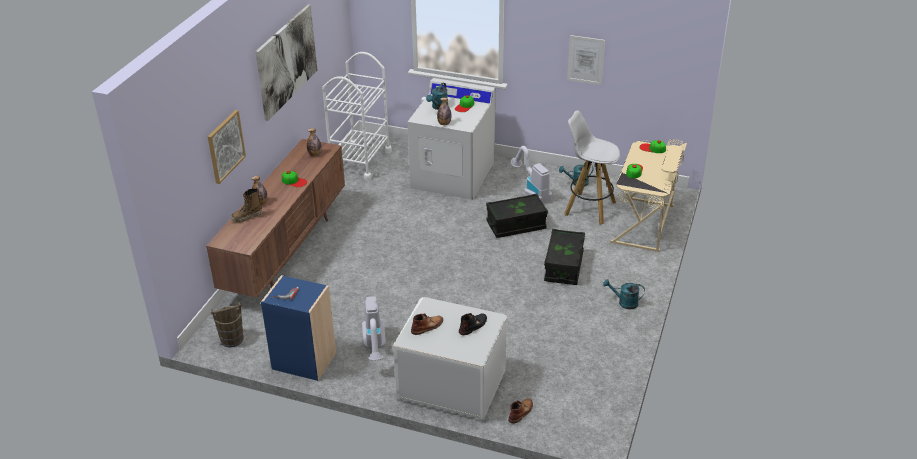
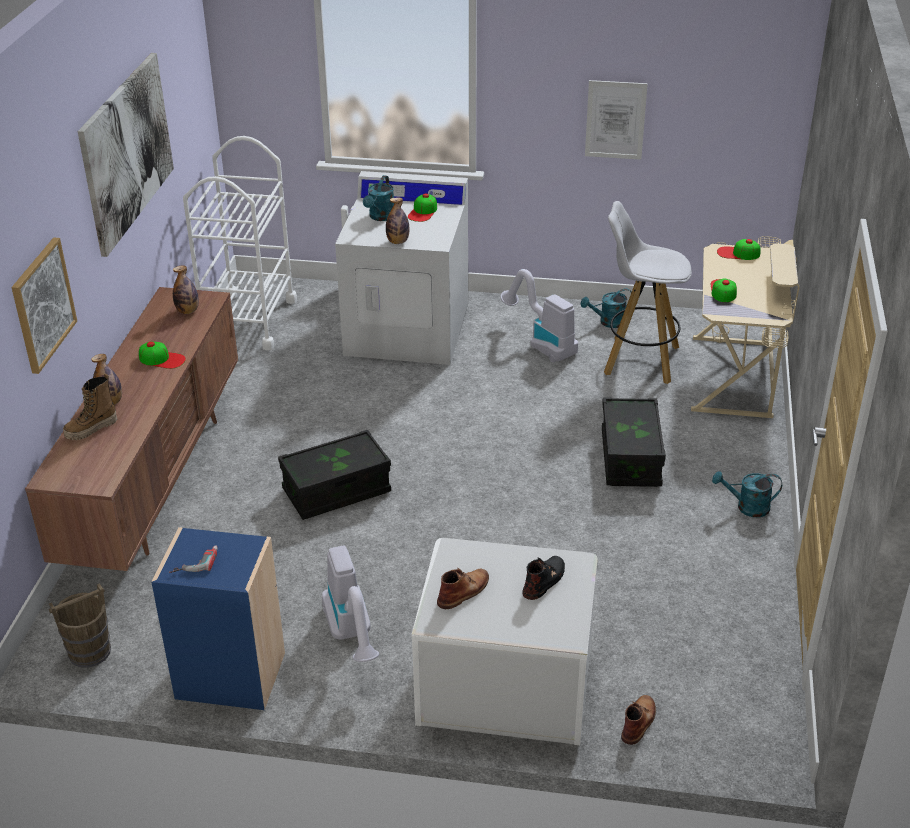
camera: 10 degrees left, 0 degrees up
(516, 225) = (532, 399): black storage box -> black storage box (336, 491)

